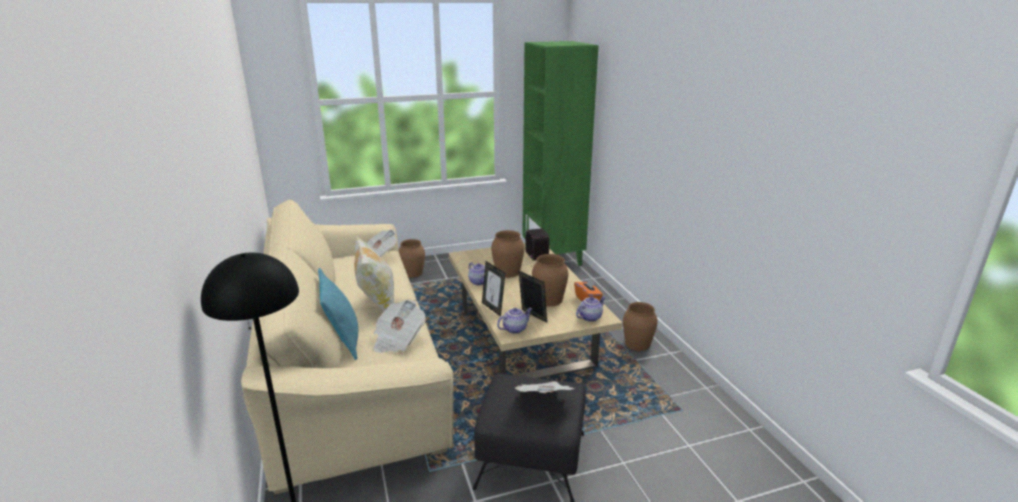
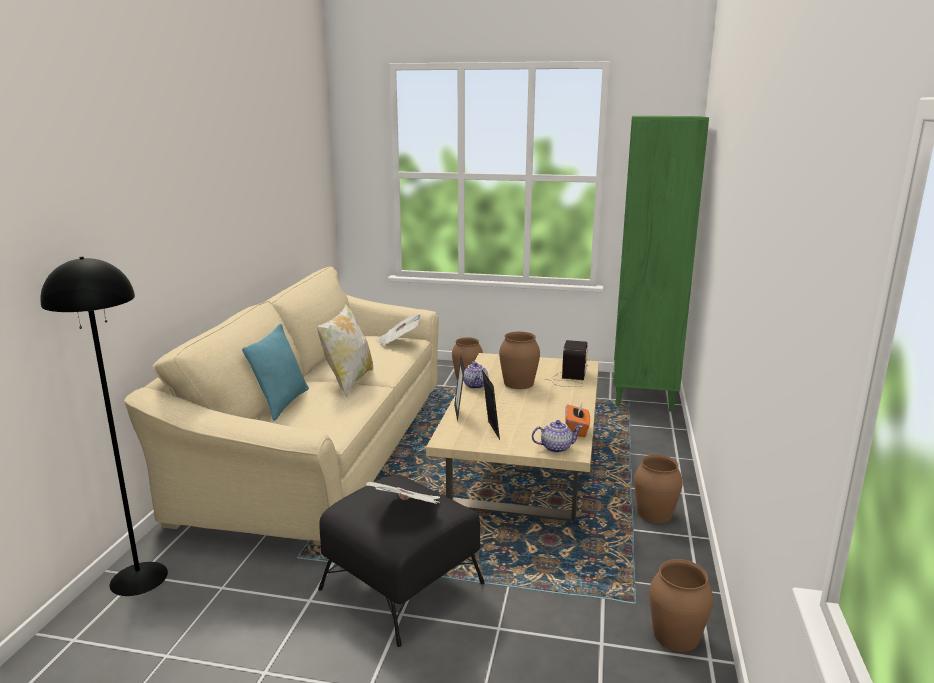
camera: 30 degrees right, 5 degrees down
(398, 340) = (328, 414): newspaper -> none
(514, 329) = (457, 436): teapot -> none
(549, 299) = (531, 419): brown vase -> brown vase (676, 635)

